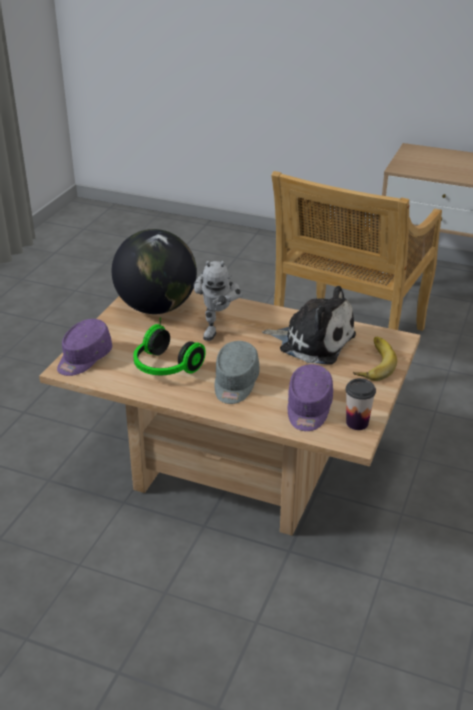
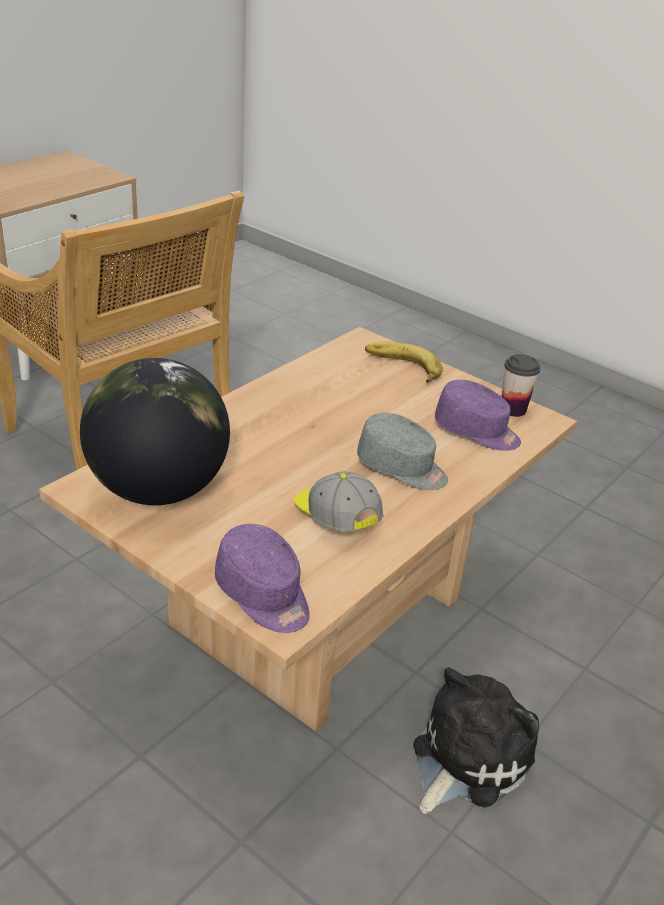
camera: 75 degrees left, 0 degrees up
(164, 368) = (335, 518): headphones -> cap
(217, 328) = (258, 450): toy robot -> none
(313, 342) = (336, 390): plush toy -> plush toy (466, 758)

